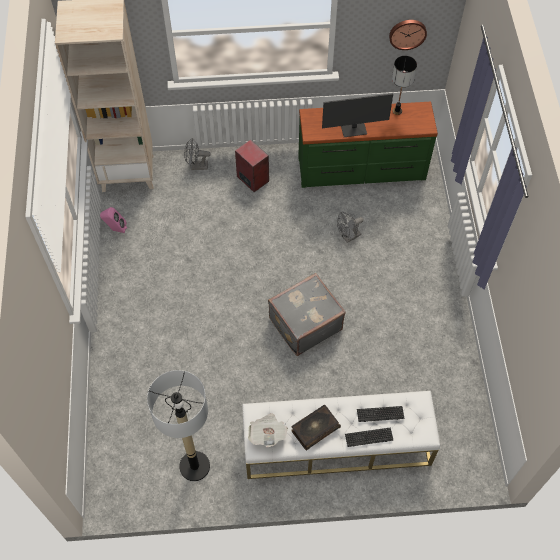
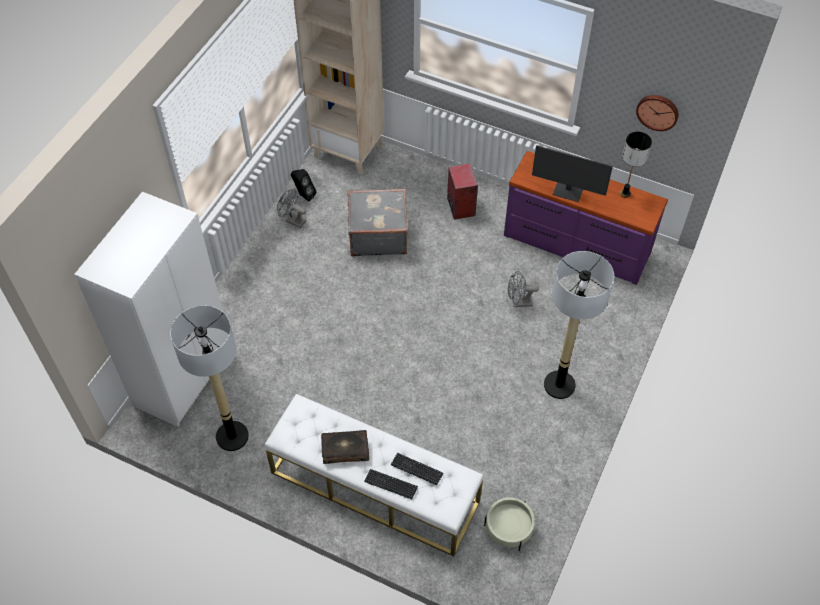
camera: 30 degrees right, 5 degrees down
(115, 229) = (303, 195): pink speaker -> black speaker
(119, 438) = (185, 377): none -> white wardrobe
(196, 166) = (415, 172): grey fan -> grey fan (292, 220)
(267, 433) = (299, 431): newspaper -> none
(304, 323) = (420, 361): grey suitcase -> grey suitcase (377, 235)
(361, 169) = (576, 245): green dresser -> purple dresser
(421, 288) = (559, 385): none -> floor lamp
(456, 421) = (508, 529): none -> beige planter

